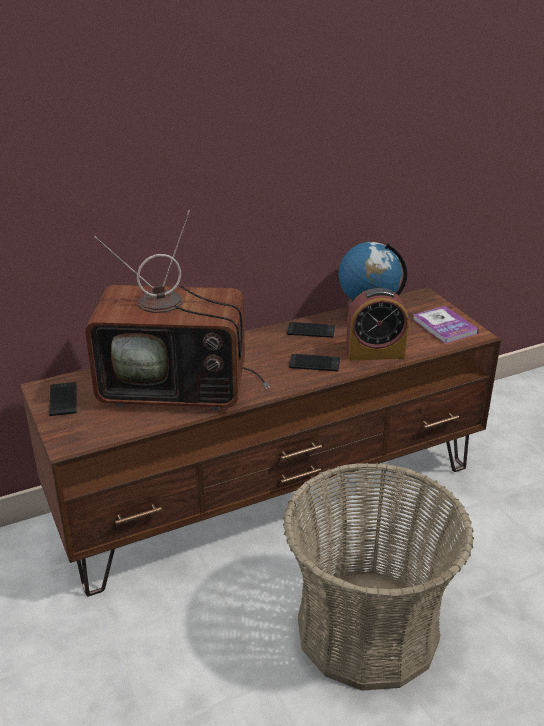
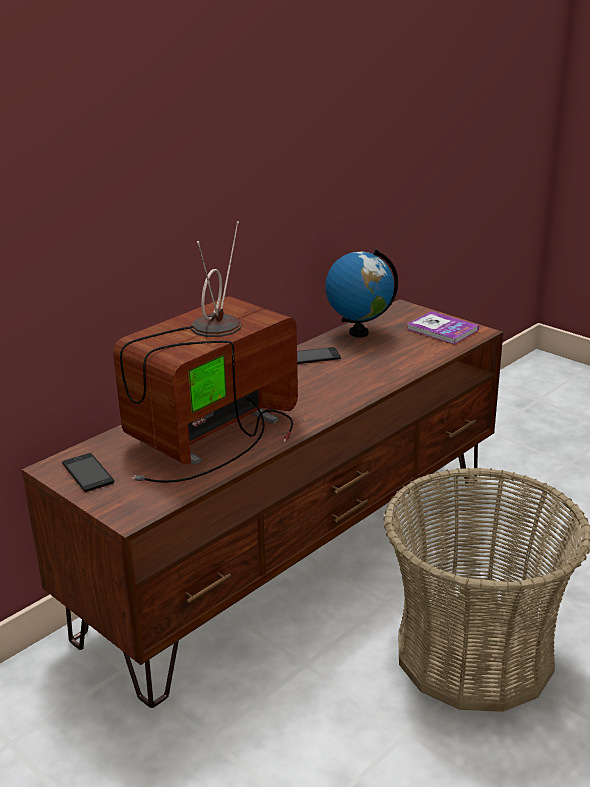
camera: 20 degrees left, 5 degrees down
(179, 387) = (213, 435): television -> television turned 150 degrees clockwise
(314, 363) = (340, 385): phone -> none
(375, 353) = (393, 364): alarm clock -> none

